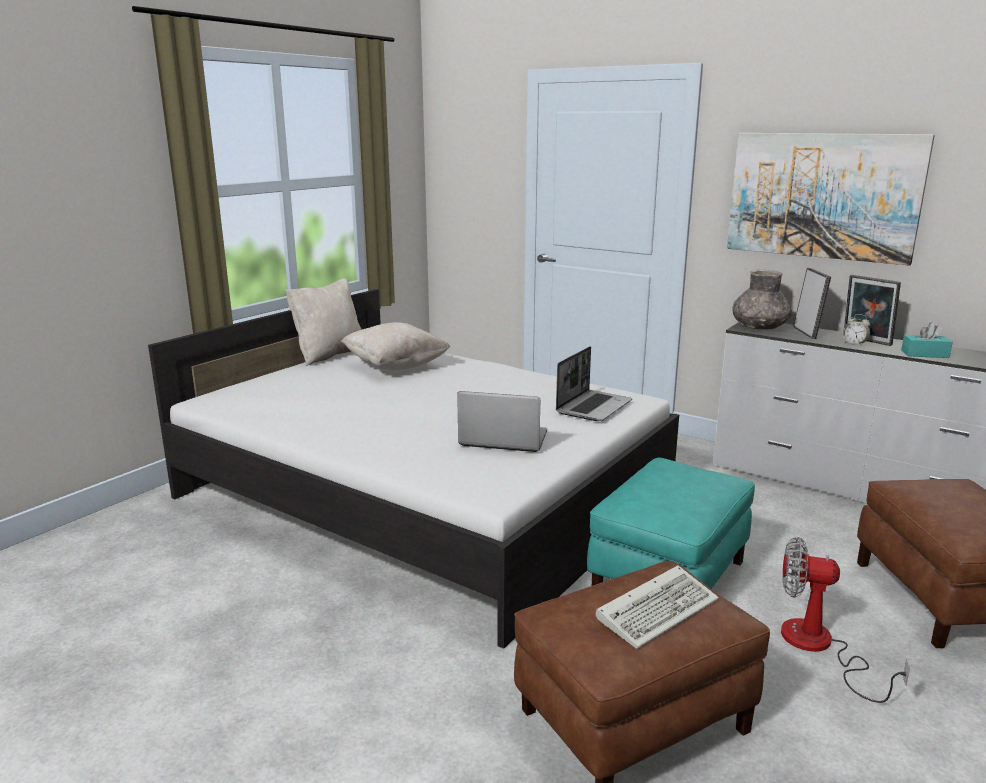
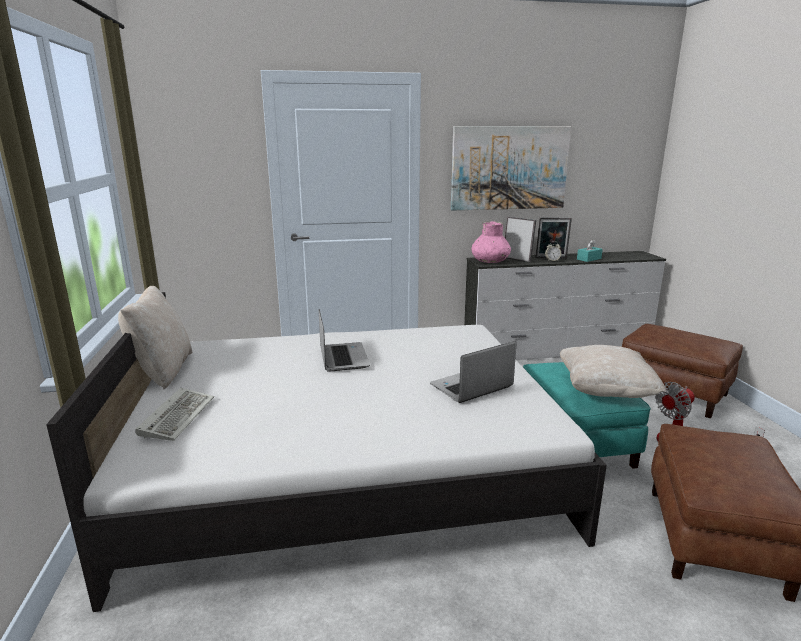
camera: 45 degrees left, 0 degrees up
(395, 367) = (256, 361): beige pillow -> beige pillow (605, 391)
(593, 407) = (464, 342): laptop -> laptop (342, 358)
(658, 609) = (733, 454): keyboard -> keyboard (177, 416)
(759, 328) = (490, 262): grey vase -> pink vase

